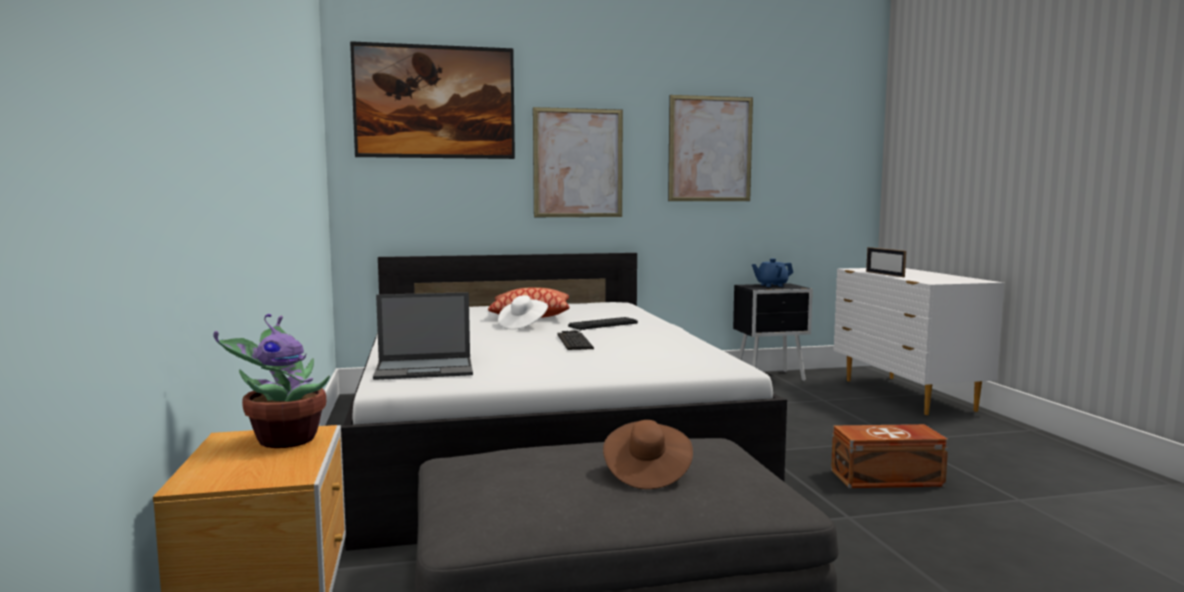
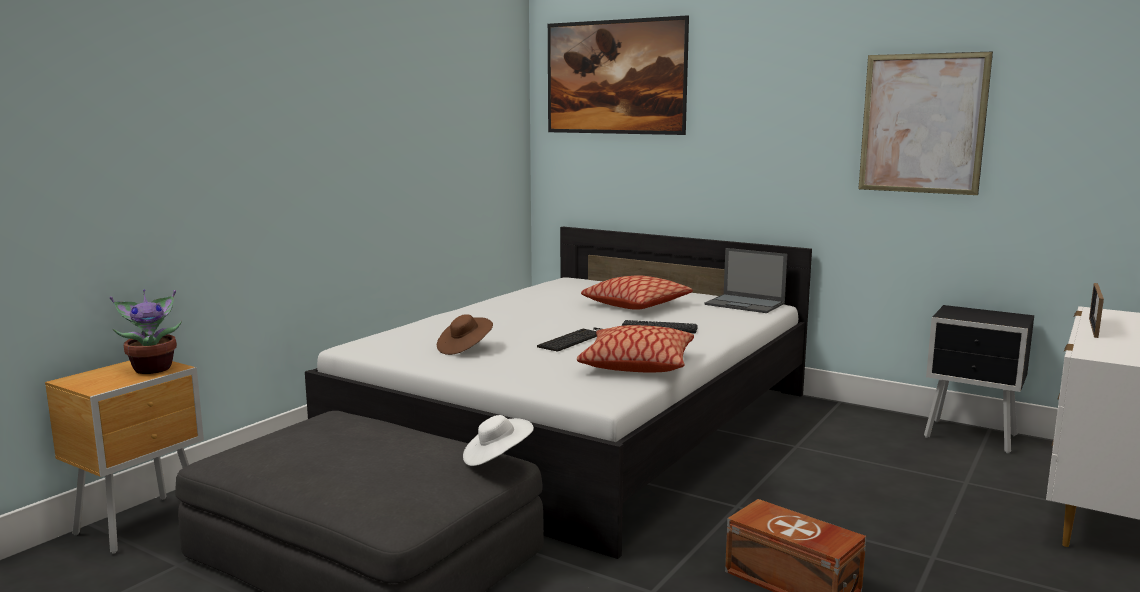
camera: 45 degrees right, 5 degrees up
(425, 369) = (403, 340): laptop -> laptop (745, 304)
(522, 325) = (588, 315): white hat -> white hat (496, 458)
(578, 163) = (752, 140): picture -> none
(646, 473) = (358, 463): brown hat -> brown hat (465, 348)
(674, 345) = (637, 364): none -> pillow
(771, 285) = (987, 314): blue teapot -> none

